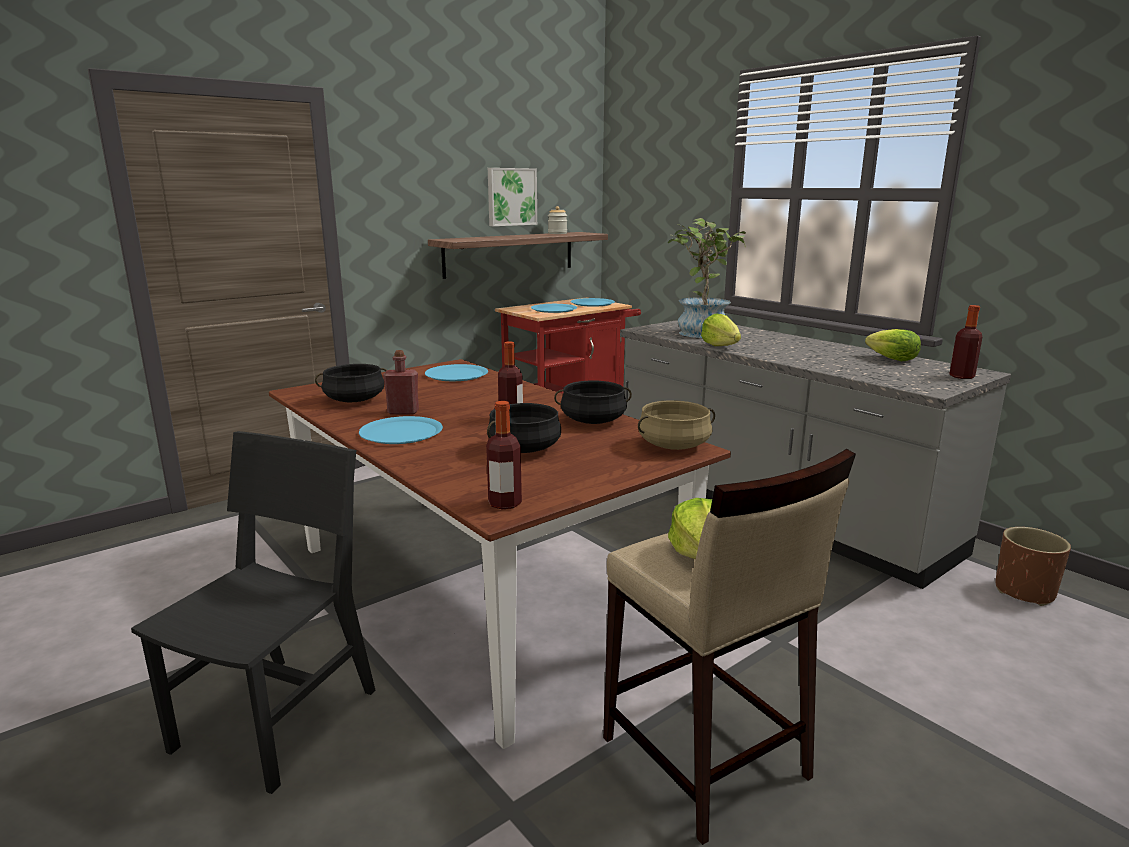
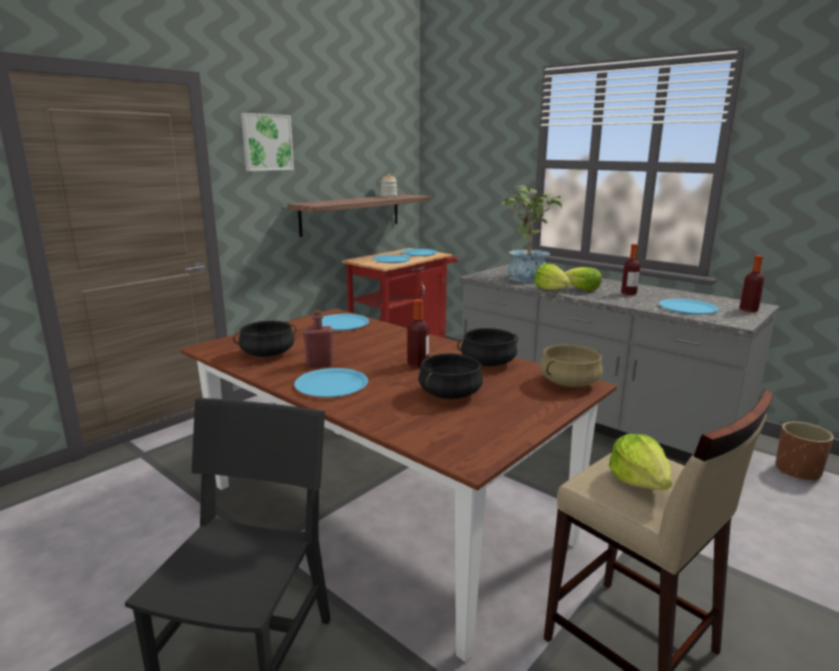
camera: 10 degrees left, 0 degrees up
(505, 503) = (471, 451): bottle -> bottle (628, 293)
(511, 197) = (352, 166): picture -> picture (266, 142)
(880, 371) = (687, 308): none -> blue plate
(892, 359) = (687, 296): lettuce -> lettuce (582, 289)

